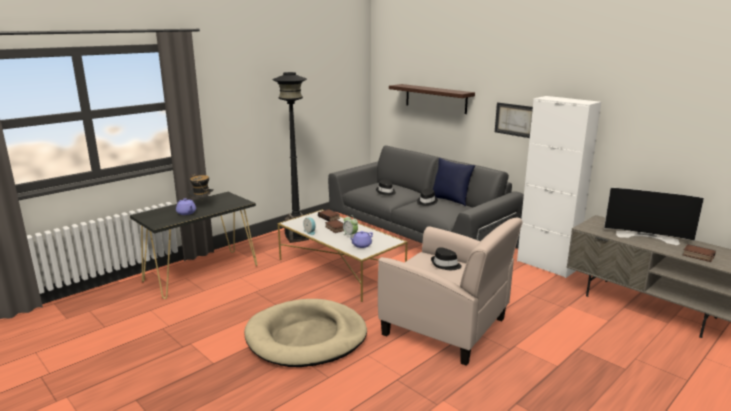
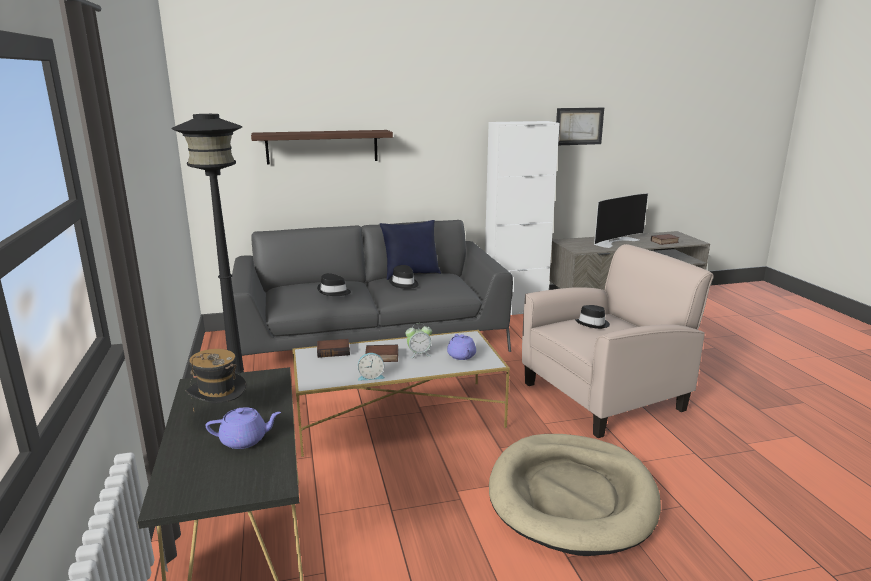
camera: 60 degrees left, 0 degrees up
(515, 120) = (447, 156): picture -> picture (579, 126)

